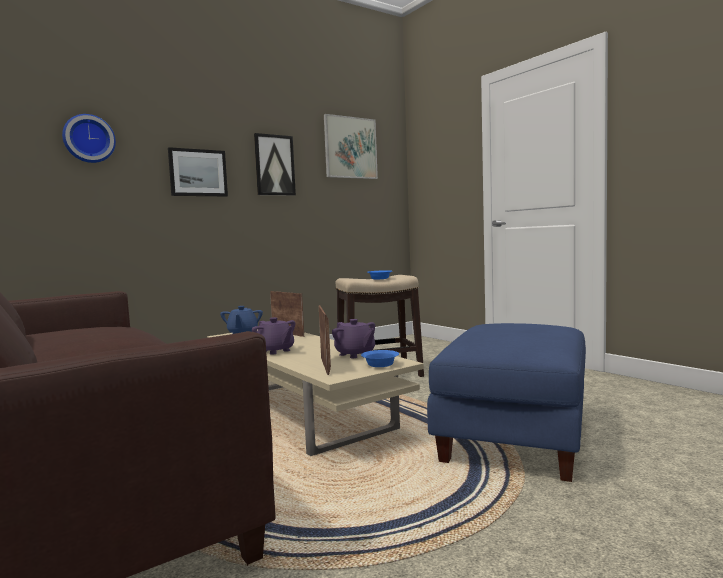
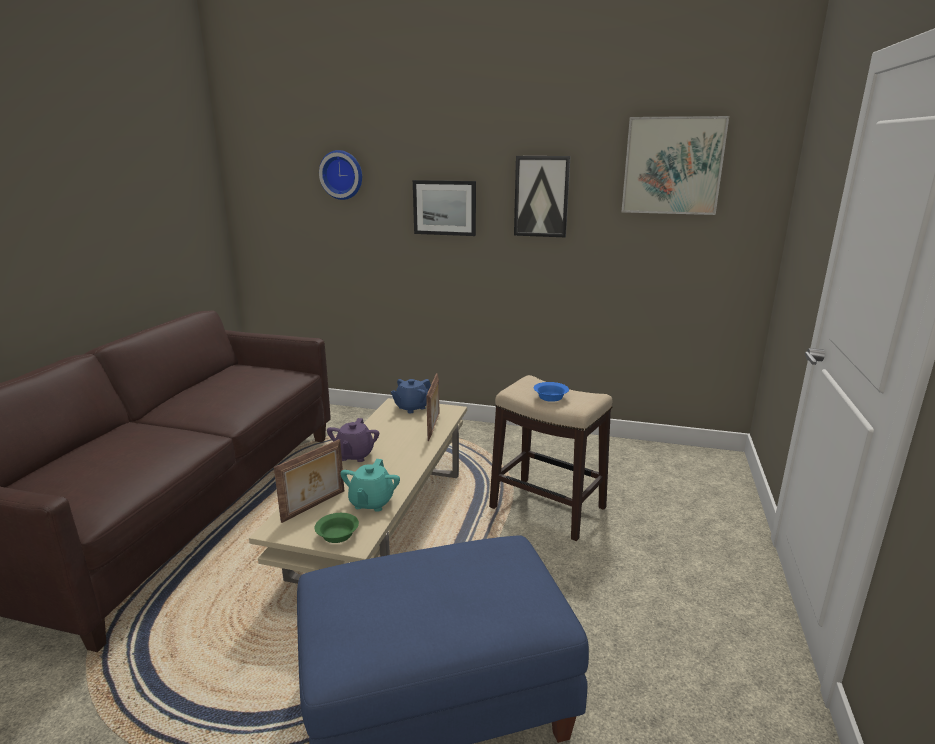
camera: 50 degrees right, 15 degrees up
(355, 354) = (371, 502): purple teapot -> turquoise teapot
(379, 365) = (337, 535): blue bowl -> green bowl

